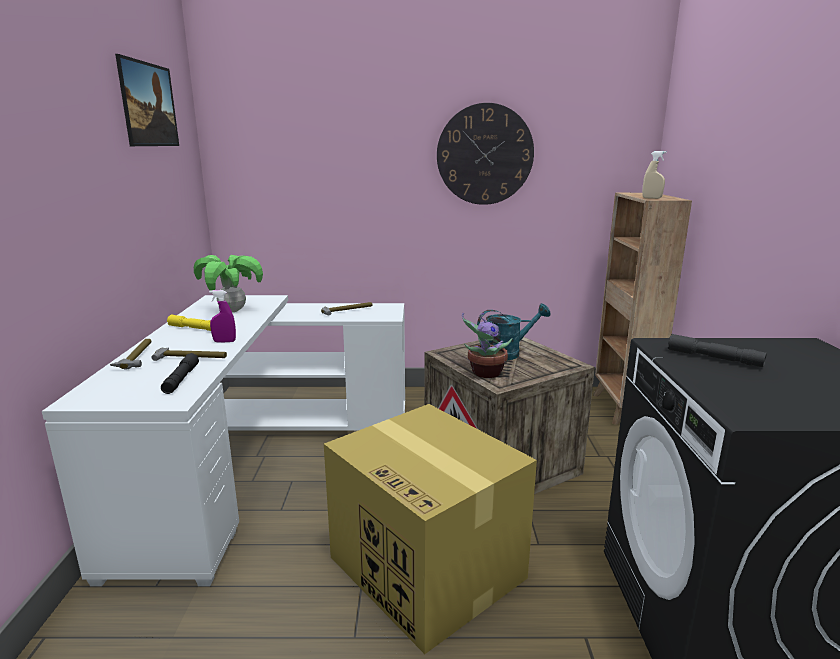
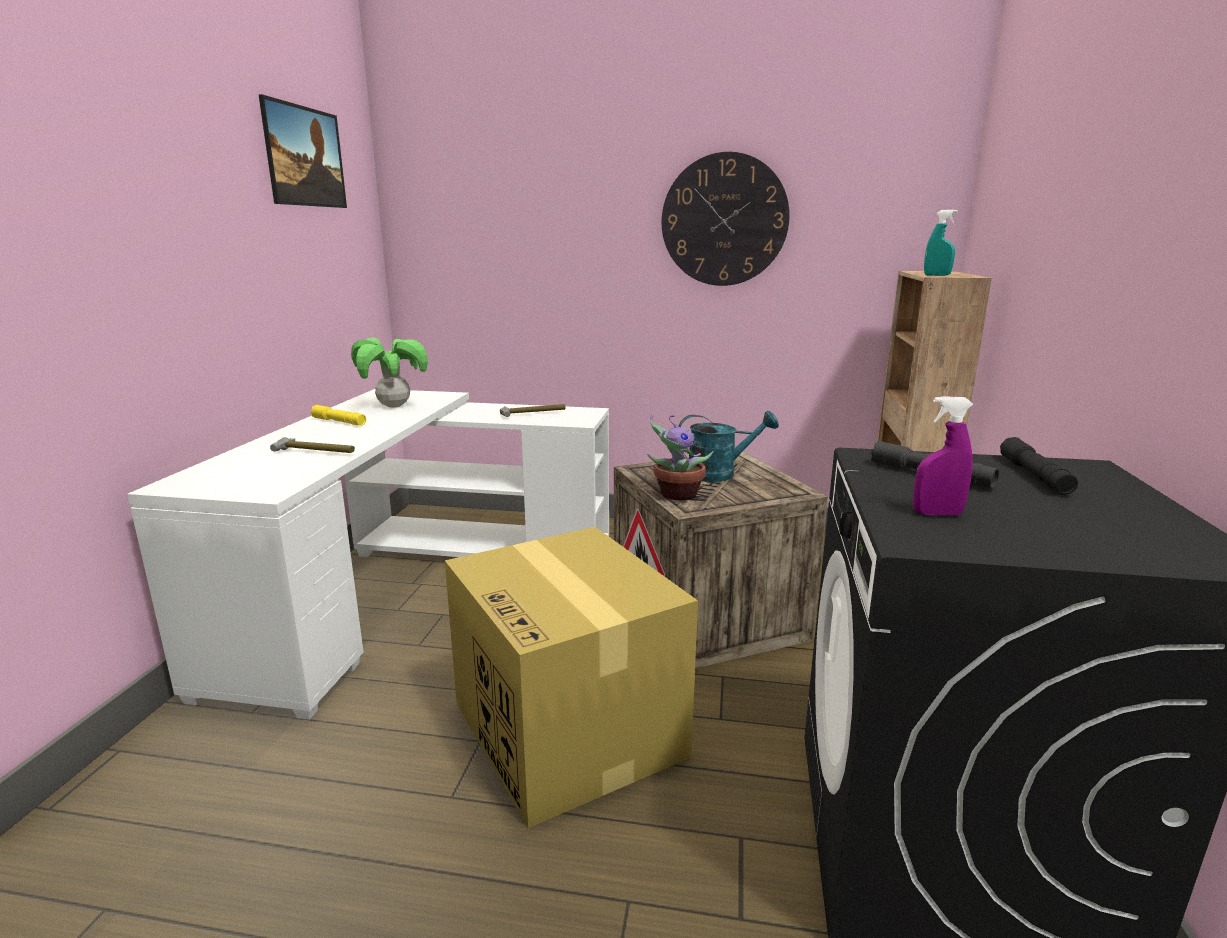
camera: 10 degrees right, 0 degrees up
(137, 358) = (258, 448): hammer -> none
(181, 379) = (291, 472): black flashlight -> black flashlight (1034, 475)
(224, 341) = (364, 437): purple spray bottle -> purple spray bottle (937, 513)
(651, 198) = (936, 275): beige spray bottle -> turquoise spray bottle

